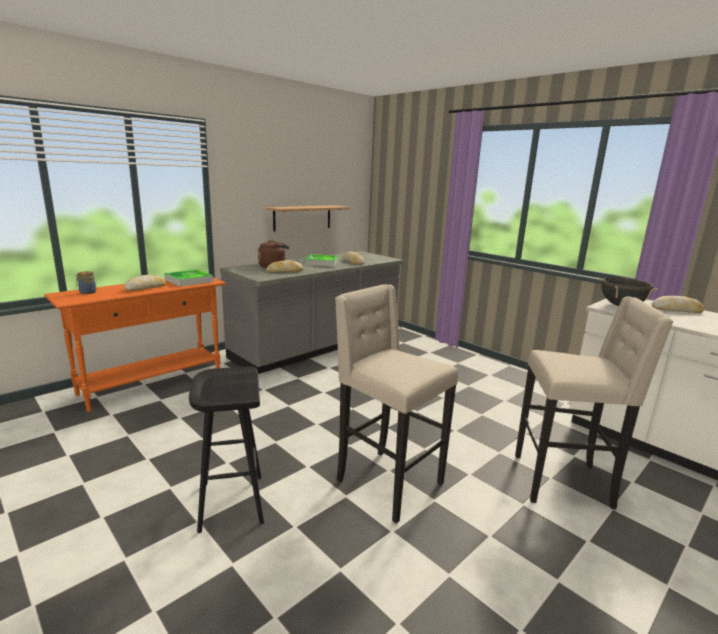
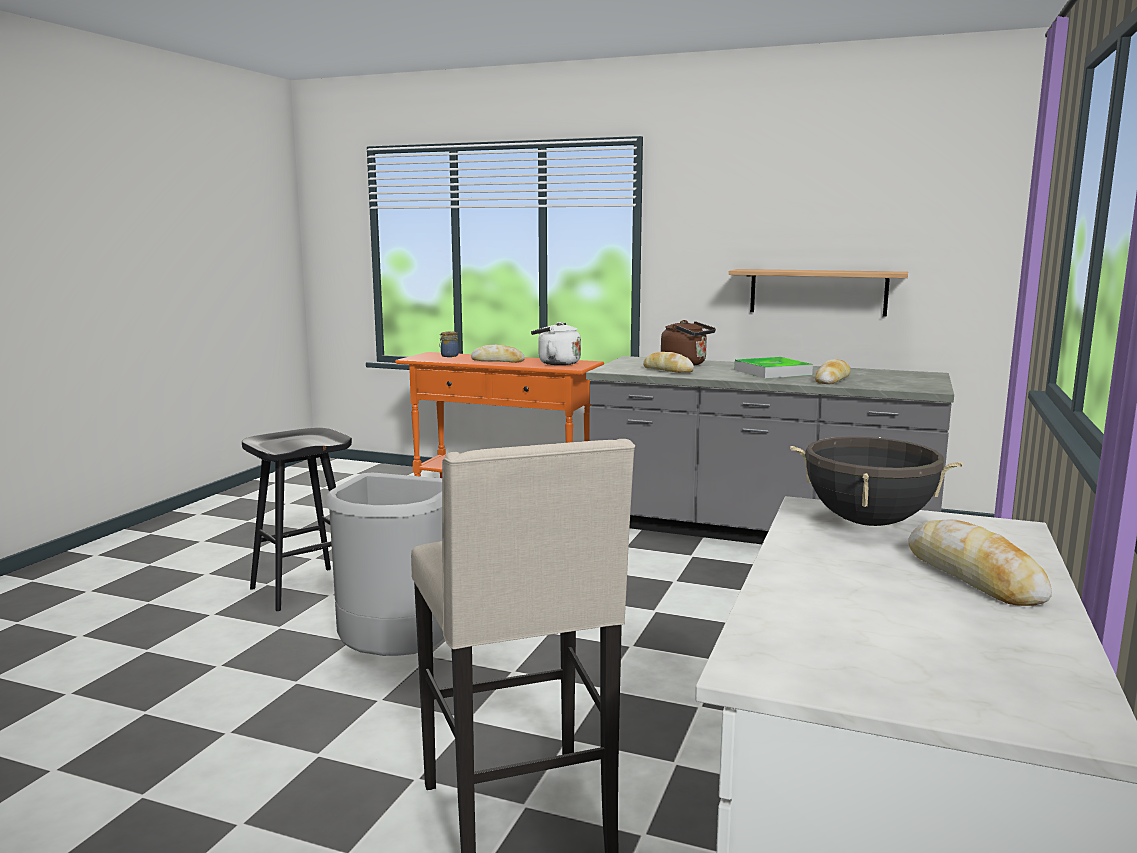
camera: 65 degrees right, 5 degrees down
(189, 280) = (556, 363): tray -> white kettle
(386, 482) = (398, 659): beige stool -> grey trash can

